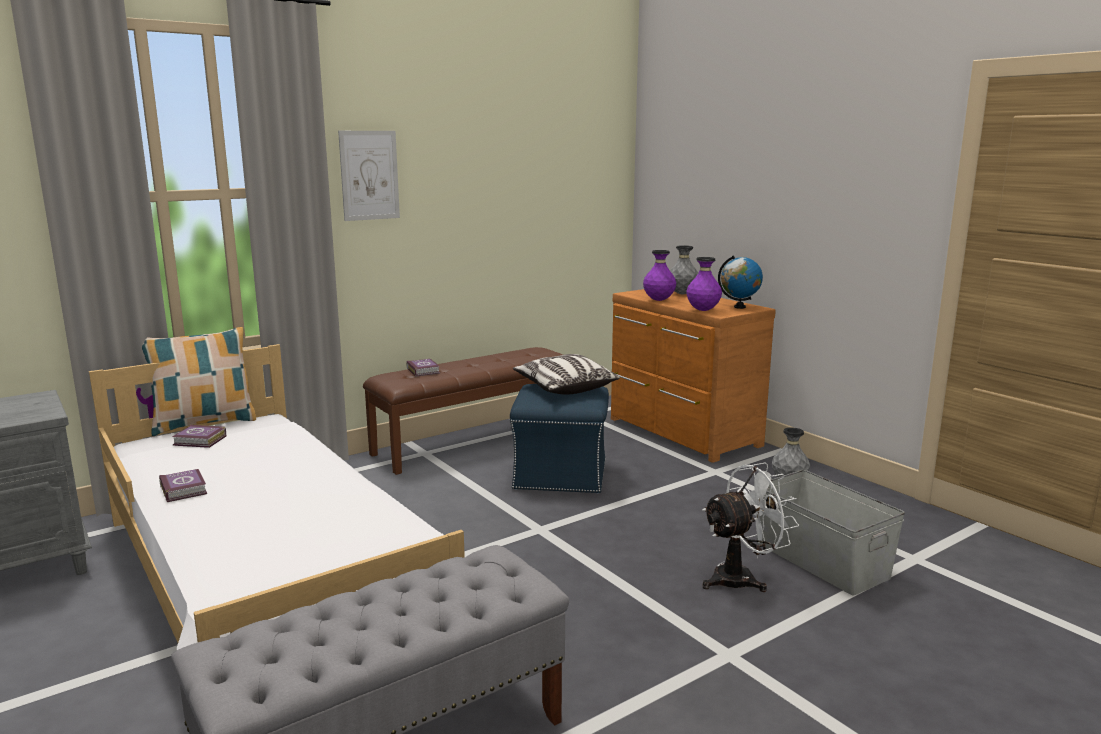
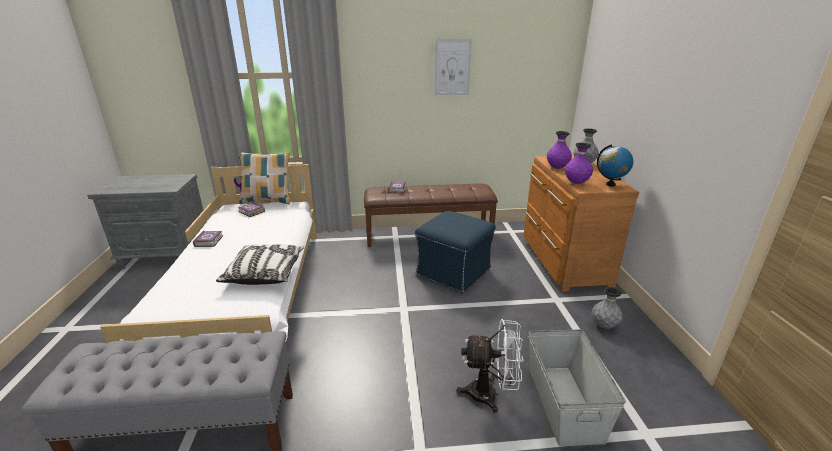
camera: 30 degrees right, 10 degrees up
(369, 175) = (373, 66): picture -> picture (452, 67)
(564, 388) = (462, 219): pillow -> pillow (265, 273)

